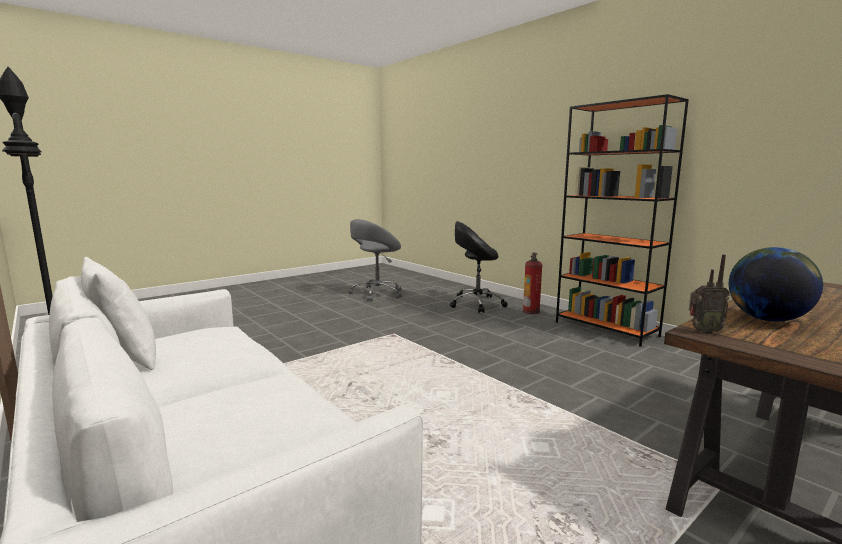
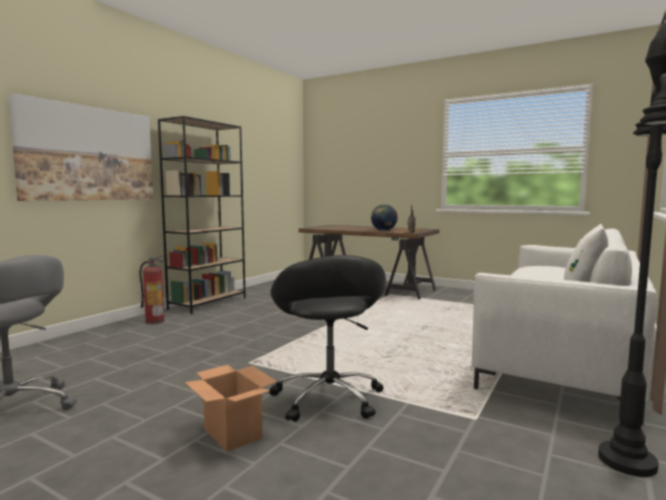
camera: 110 degrees left, 5 degrees down
(296, 325) = (232, 433): none -> cardboard box
(475, 303) = (114, 342): black office chair -> black office chair (329, 400)
(530, 157) = (89, 154): none -> picture
(606, 329) = (208, 303): orange bookcase -> beige bookcase

